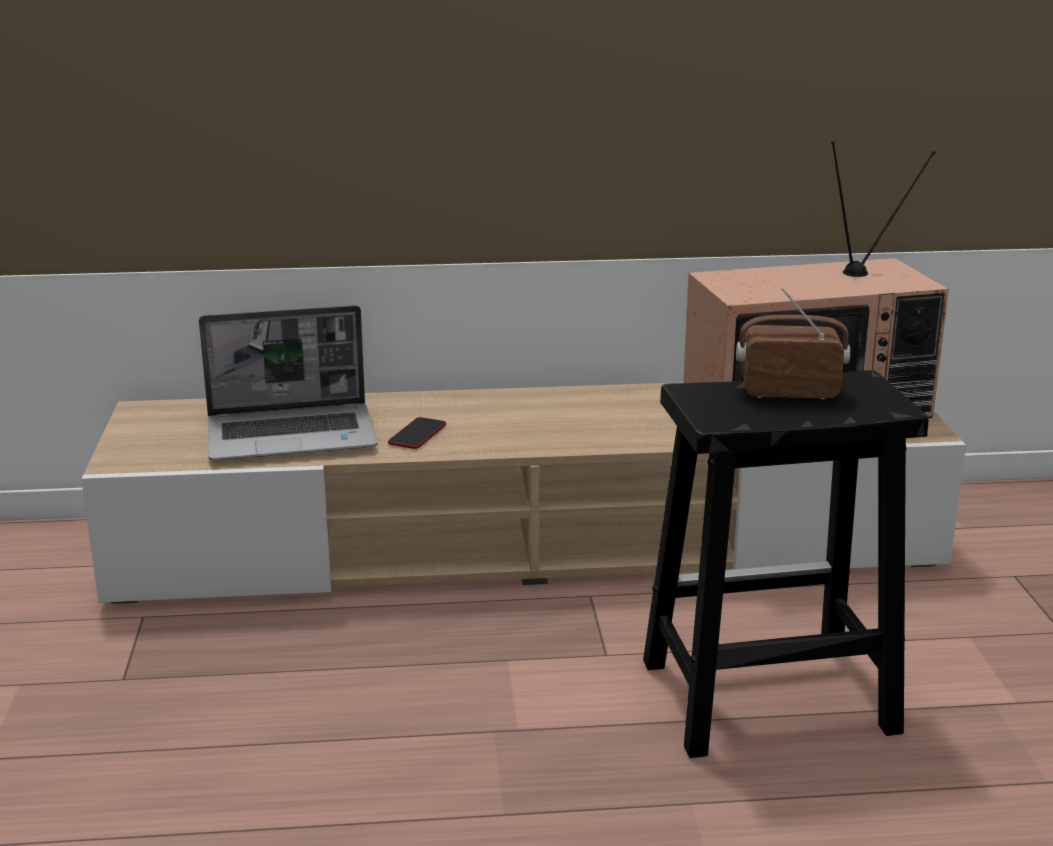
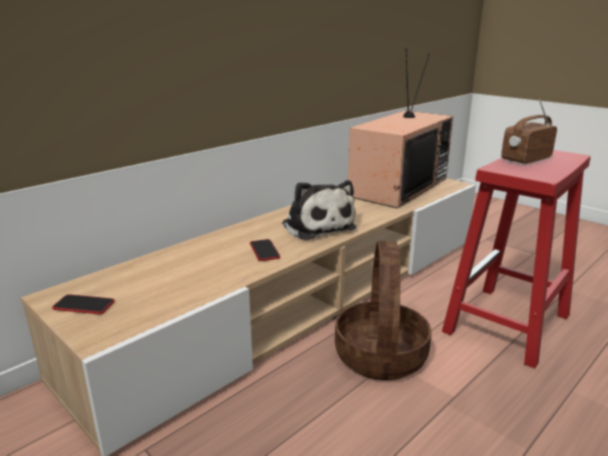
camera: 40 degrees left, 0 degrees up
(153, 428) = (84, 305): none -> phone
(293, 435) = (193, 276): laptop -> none
(507, 648) = (379, 355): none -> basket
(546, 425) = (316, 226): none -> plush toy
(764, 697) = (507, 324): black stool -> red stool

